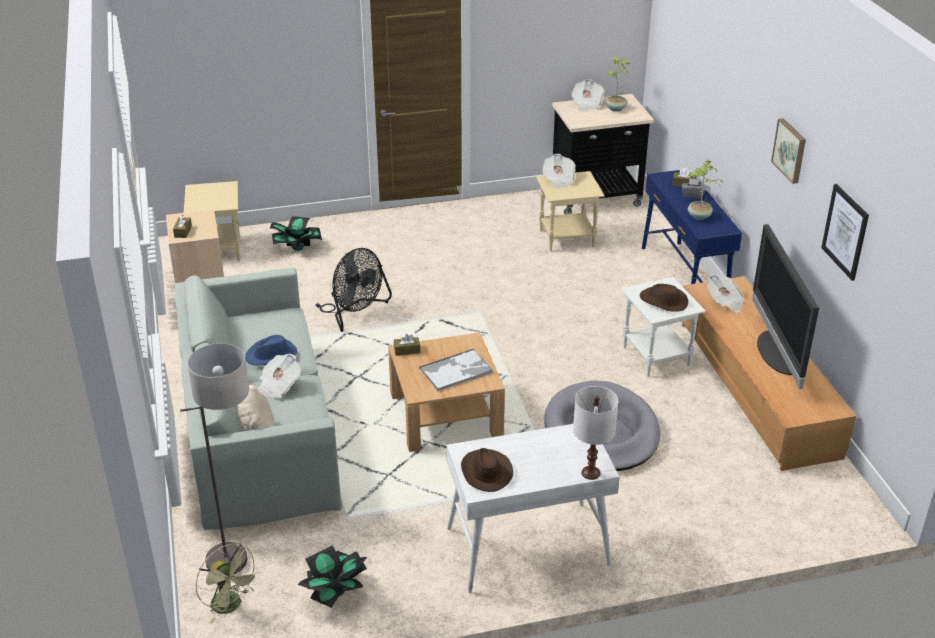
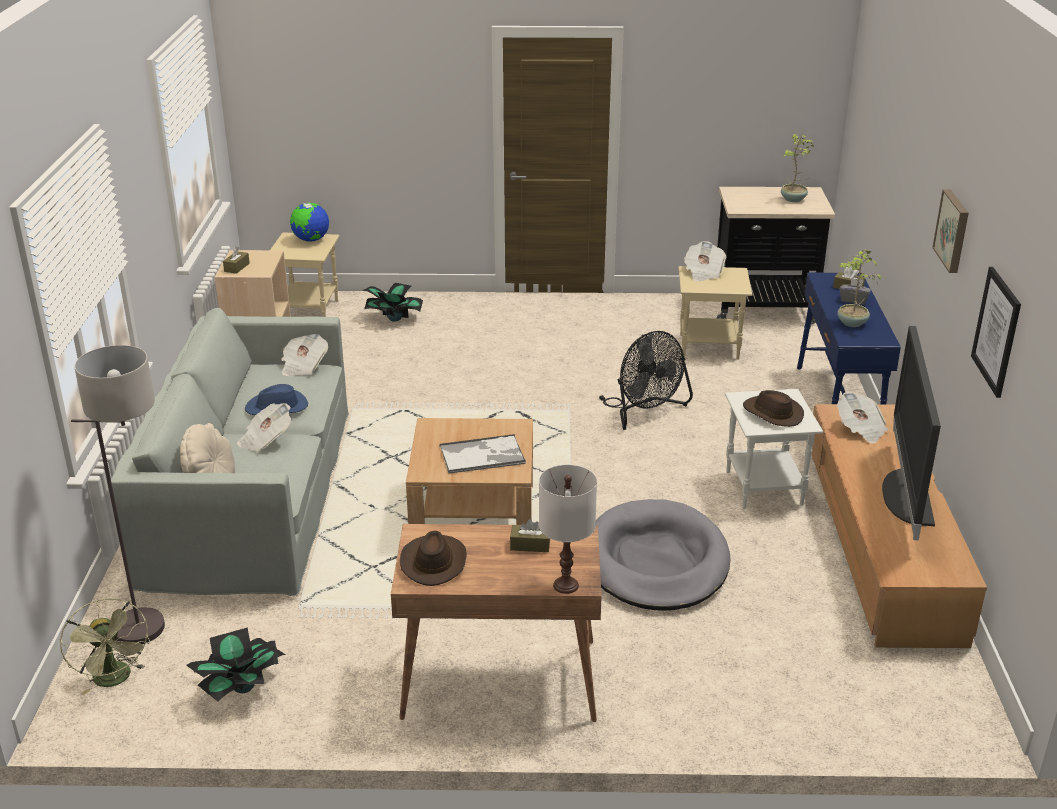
camera: 15 degrees right, 5 degrees down
(216, 190) = (311, 240): none -> globe
(353, 312) = (421, 390): black fan -> black fan (642, 411)
(407, 350) = (436, 426): brown tissue box -> brown tissue box (530, 545)
(527, 547) = (498, 680): white desk -> brown desk
(586, 104) = (759, 192): newspaper -> newspaper (303, 366)

